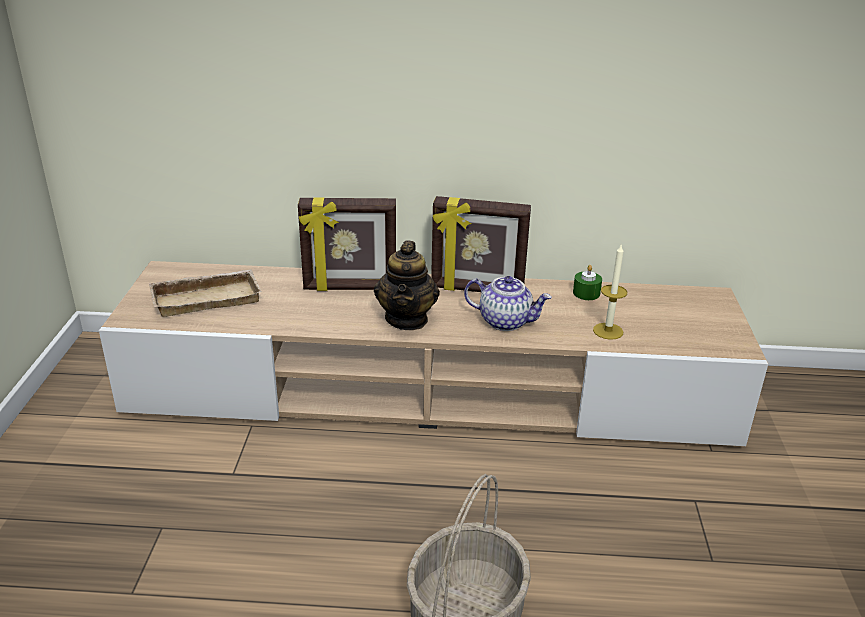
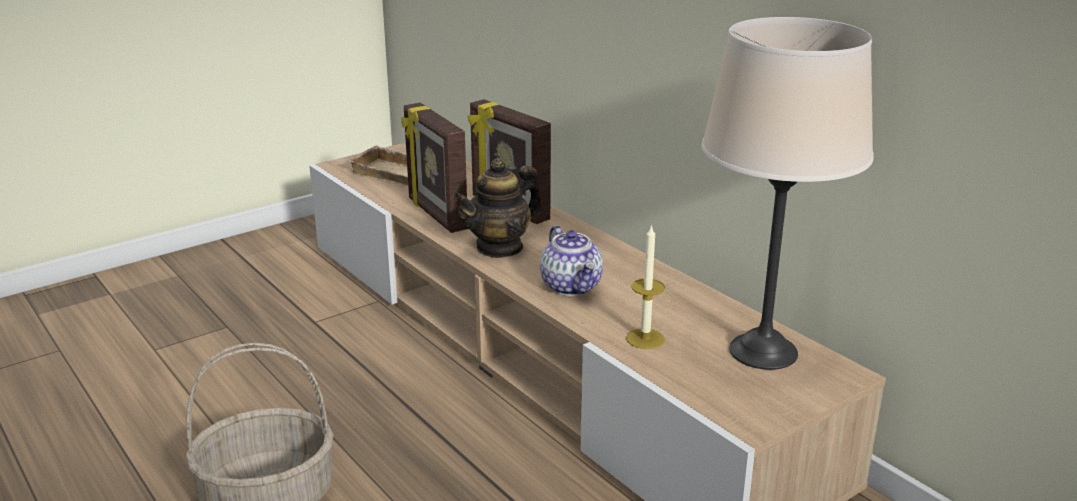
camera: 50 degrees right, 5 degrees down
(477, 290) = (604, 254): picture frame -> picture frame (436, 215)
(586, 293) = (700, 303): green candle -> none
(666, 304) = (763, 351): none -> beige table lamp

